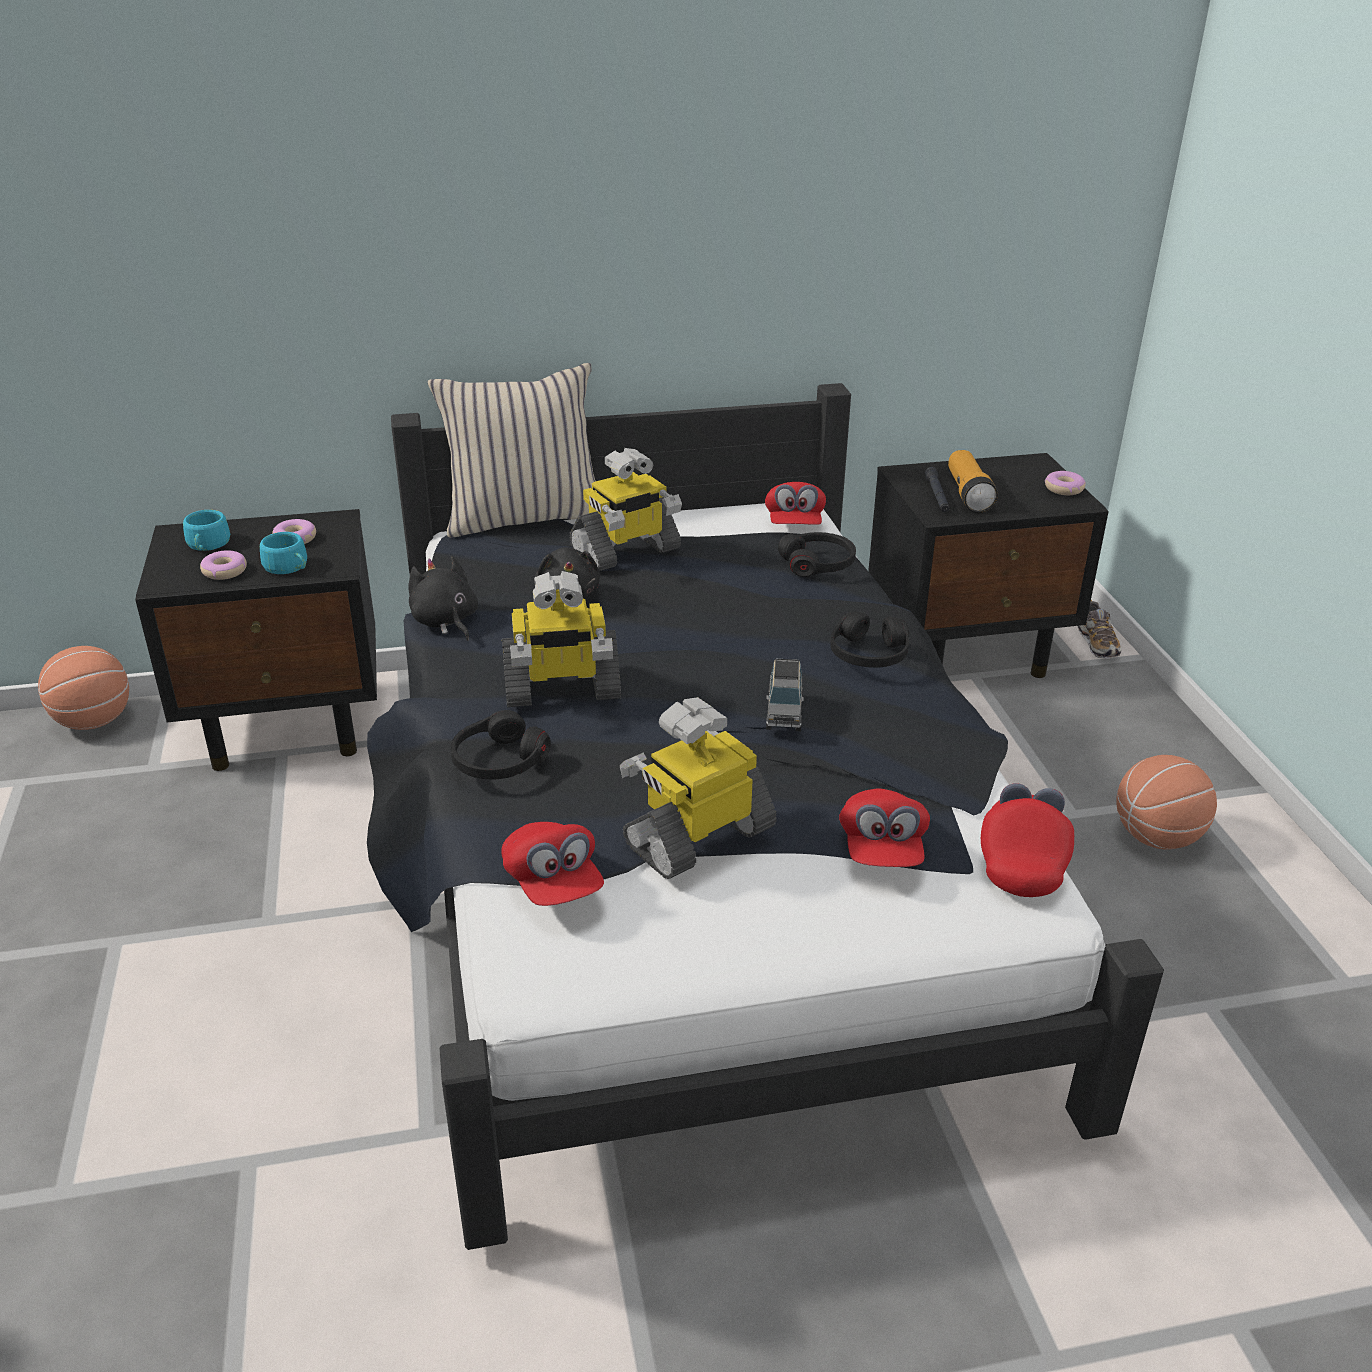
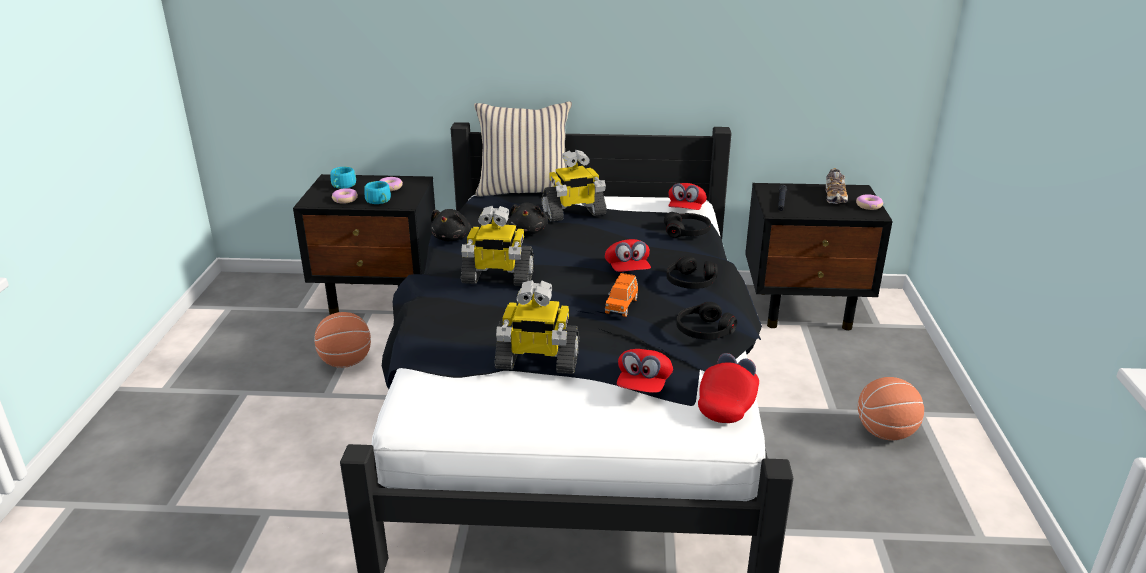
camera: 15 degrees right, 5 degrees down
(94, 721) = (278, 282): basketball -> basketball (346, 362)
(445, 622) = (452, 238): black plush toy -> black plush toy turned 150 degrees counterclockwise
(498, 761) = (444, 309): black headphones -> black headphones (703, 330)
(553, 883) = (443, 374): red cap -> red cap (627, 270)
(698, 836) = (536, 361): toy robot -> toy robot turned 150 degrees counterclockwise
(784, 712) = (621, 305): grey toy car -> orange toy car
(968, 494) = (802, 203): flashlight -> none
(1097, 643) = (896, 315): shoe -> shoe (834, 197)

